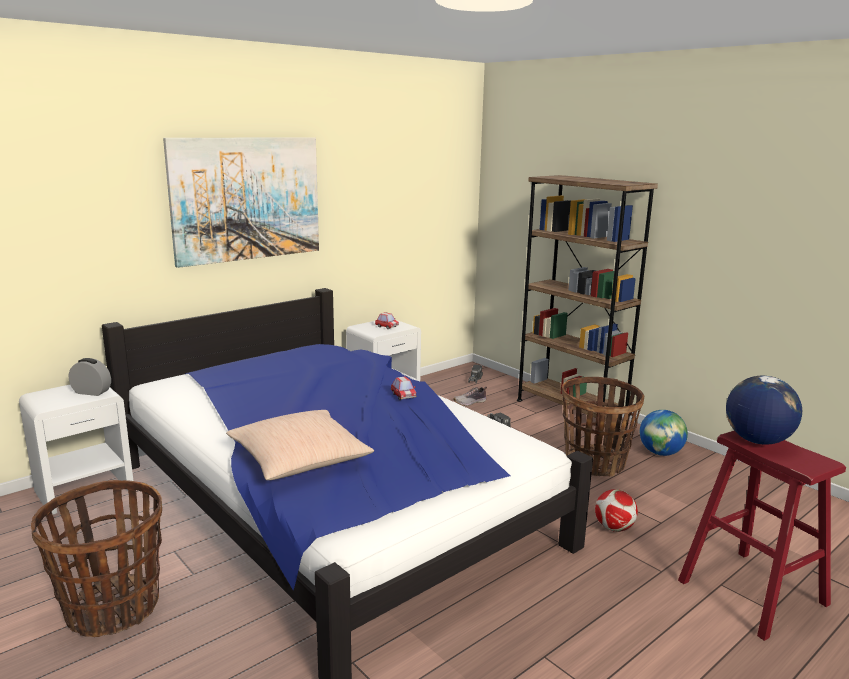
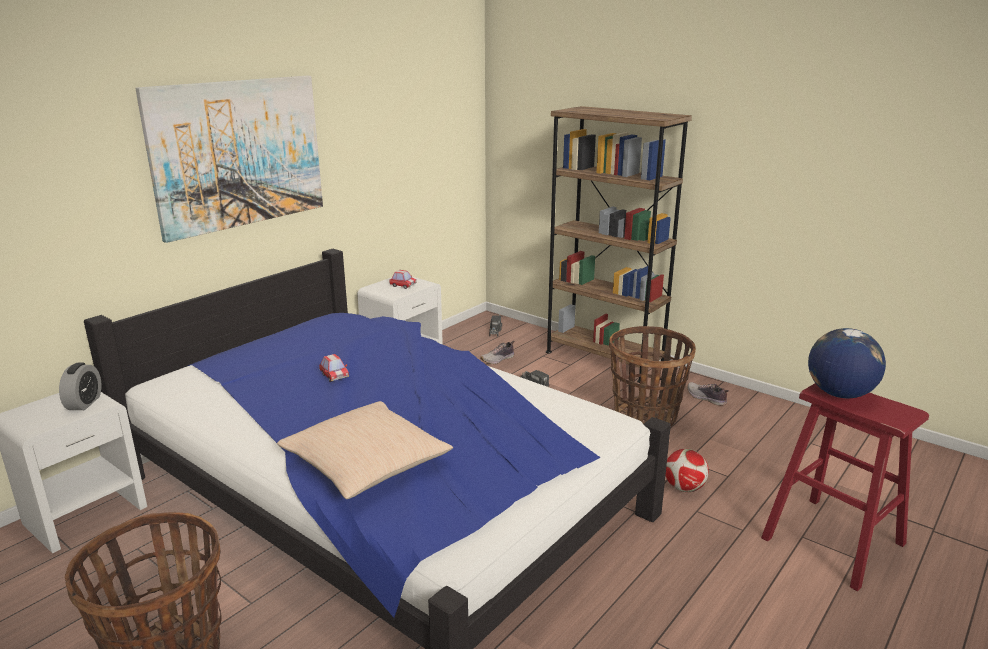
camera: 10 degrees left, 5 degrees up
(91, 392) = (84, 403): alarm clock -> alarm clock turned 90 degrees clockwise
(403, 396) = (452, 371): toy car -> toy car (334, 376)
(660, 453) = (706, 398): globe -> shoe

